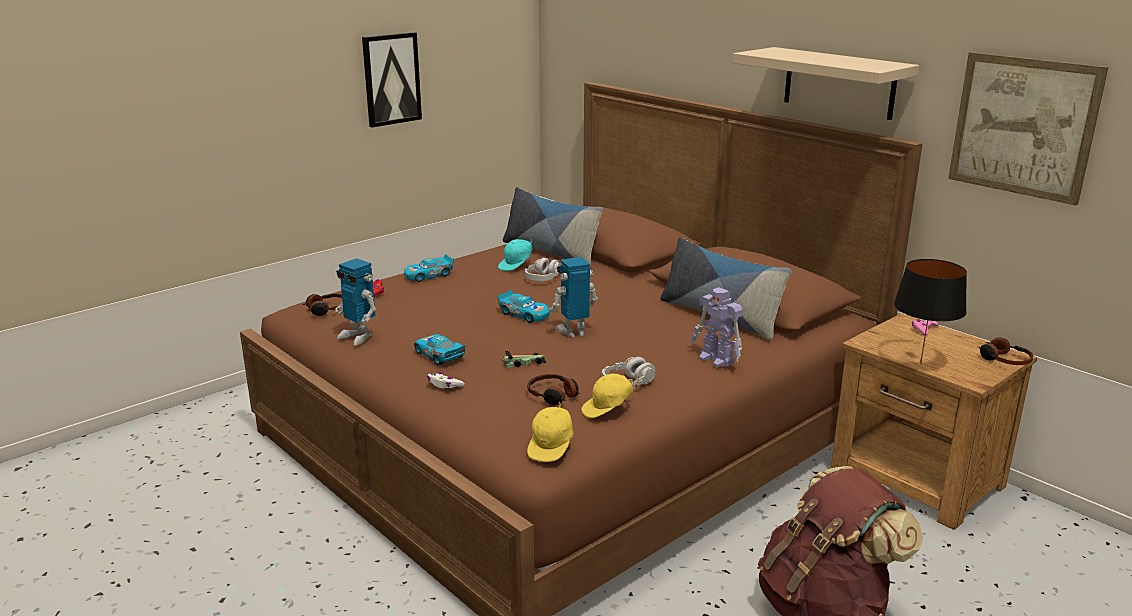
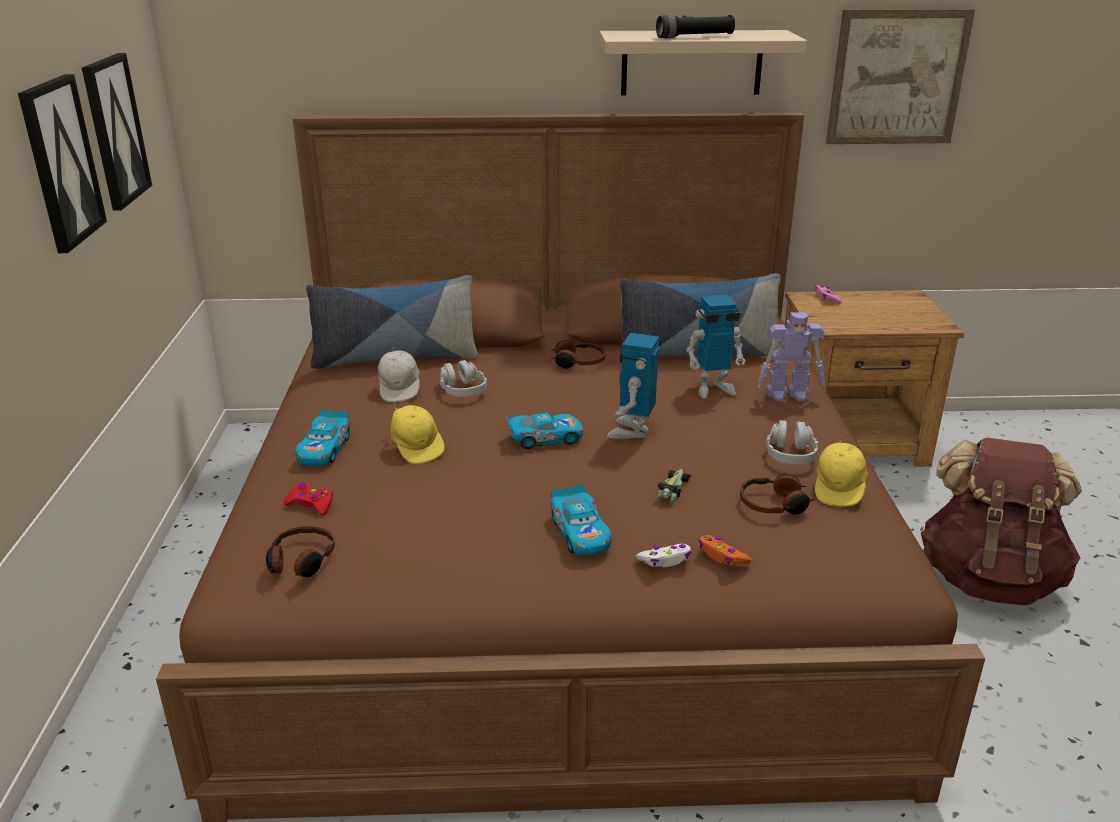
camera: 50 degrees left, 5 degrees up
(358, 336) = (432, 569): toy robot -> toy robot (713, 388)
(439, 355) = (580, 532): toy car -> toy car turned 105 degrees counterclockwise
(459, 70) = (115, 131): none -> picture
(470, 398) = (722, 556): none -> orange game controller
(517, 265) = (400, 389): turquoise cap -> white cap
(552, 447) = (887, 554): yellow cap -> yellow cap (417, 447)
(807, 59) = (695, 37): none -> black flashlight
(920, 363) = (889, 327): black table lamp -> none
(1004, 360) = (915, 301): headphones -> headphones (577, 362)

